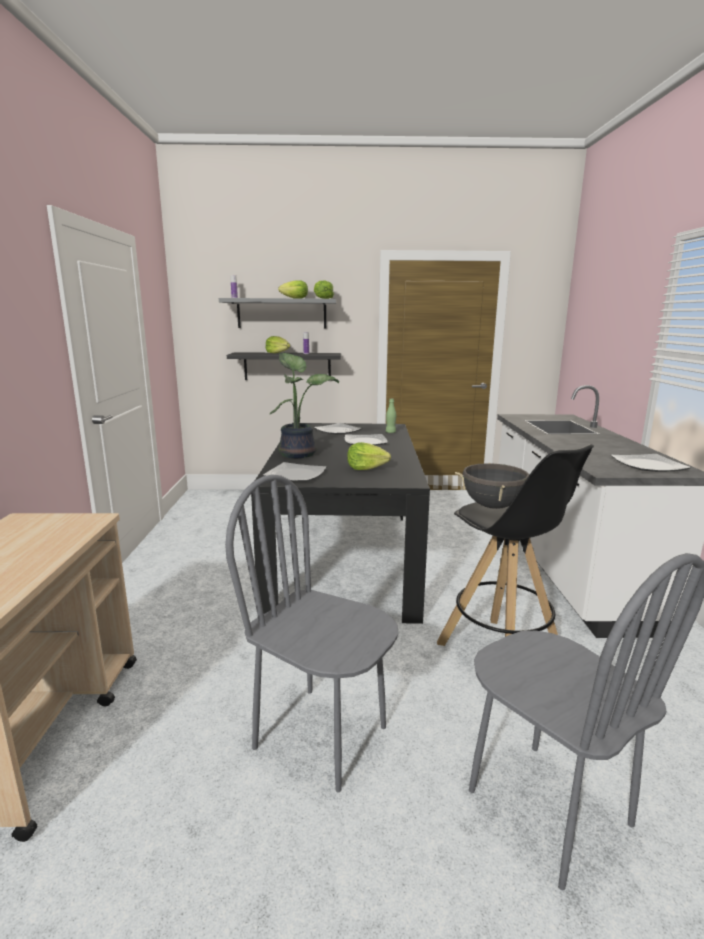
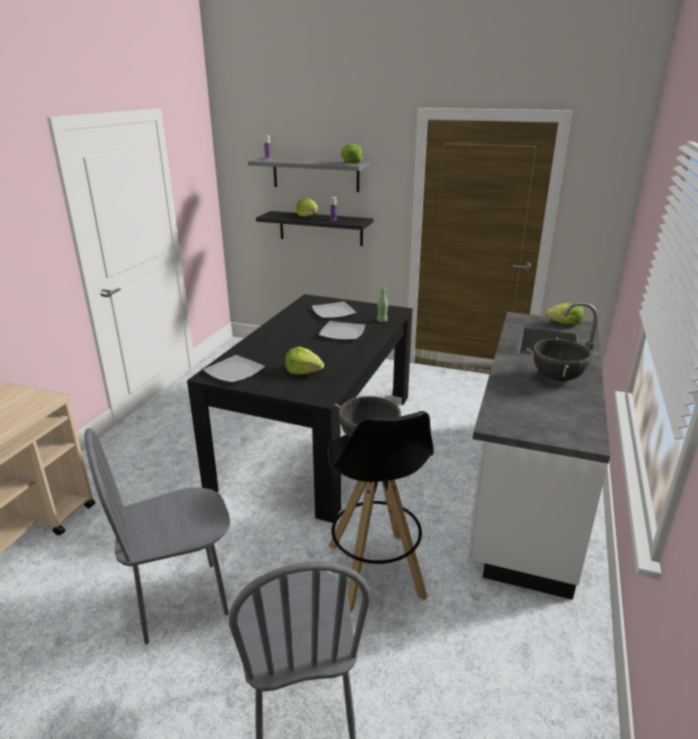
camera: 20 degrees right, 10 degrees up
(295, 298) = (323, 162): lettuce -> lettuce (564, 323)
(298, 453) = (265, 342): potted plant -> none
(321, 736) = (181, 600): grey chair -> grey chair turned 75 degrees counterclockwise
(601, 443) = (557, 378): none -> black cooking pot
(648, 465) = (556, 423): plate -> none

